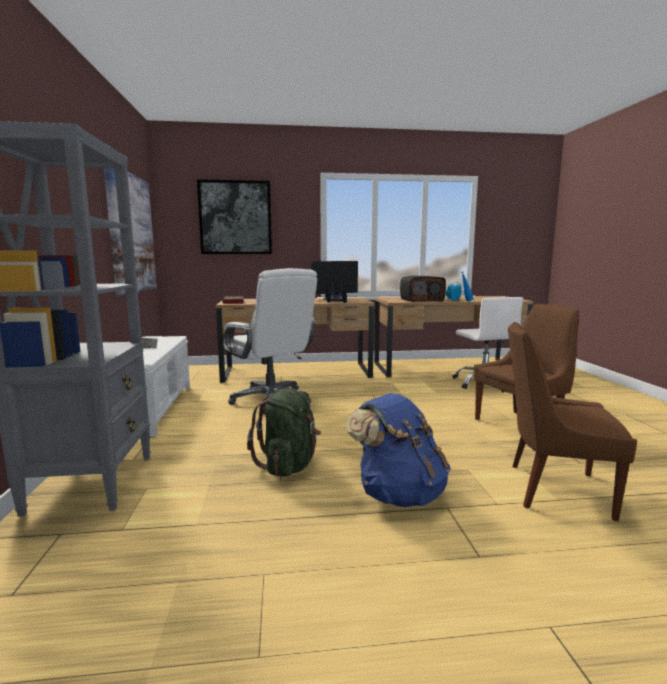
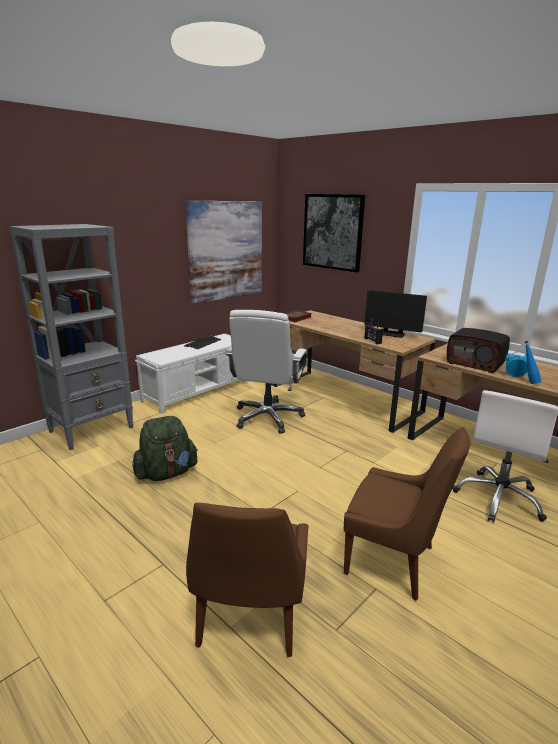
camera: 50 degrees right, 10 degrees up
(398, 494) = (165, 534): blue backpack -> none
(553, 489) = (249, 619): brown chair -> brown chair turned 150 degrees counterclockwise

